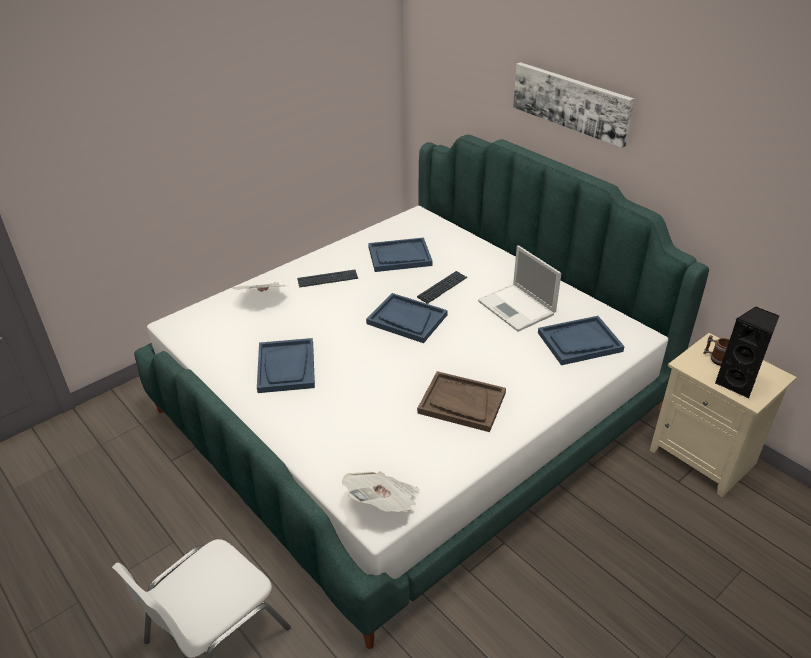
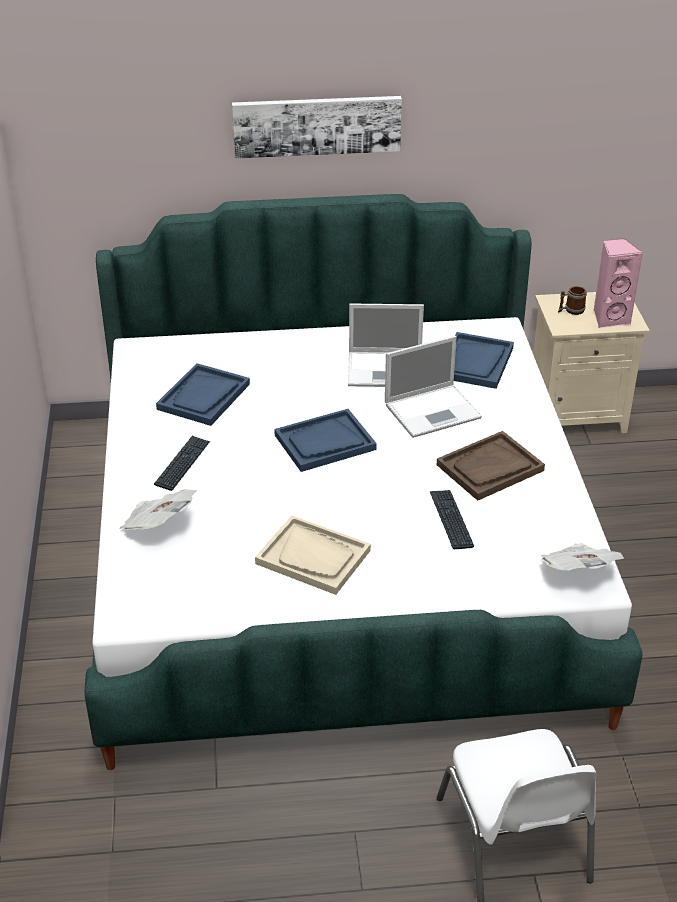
camera: 55 degrees left, 0 degrees up
(286, 367) = (313, 557): blue tray -> beige tray
(442, 288) = (298, 396): keyboard -> keyboard (451, 520)
(497, 348) = (434, 410): none -> laptop
(738, 383) = (609, 318): black speaker -> pink speaker

